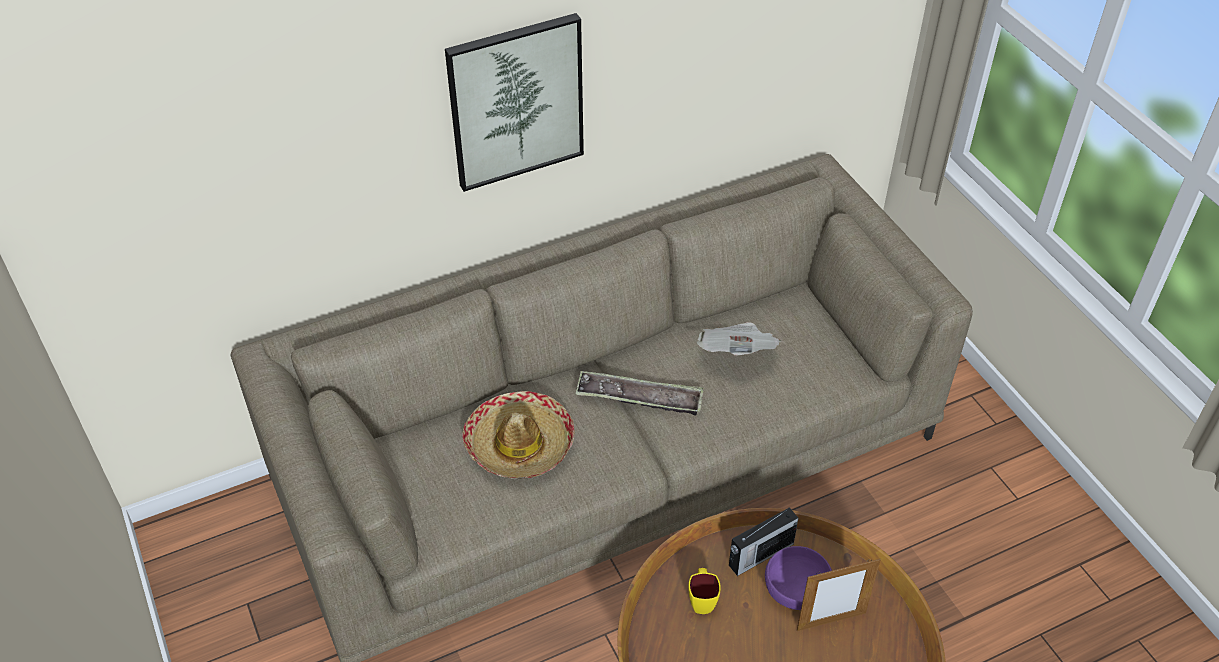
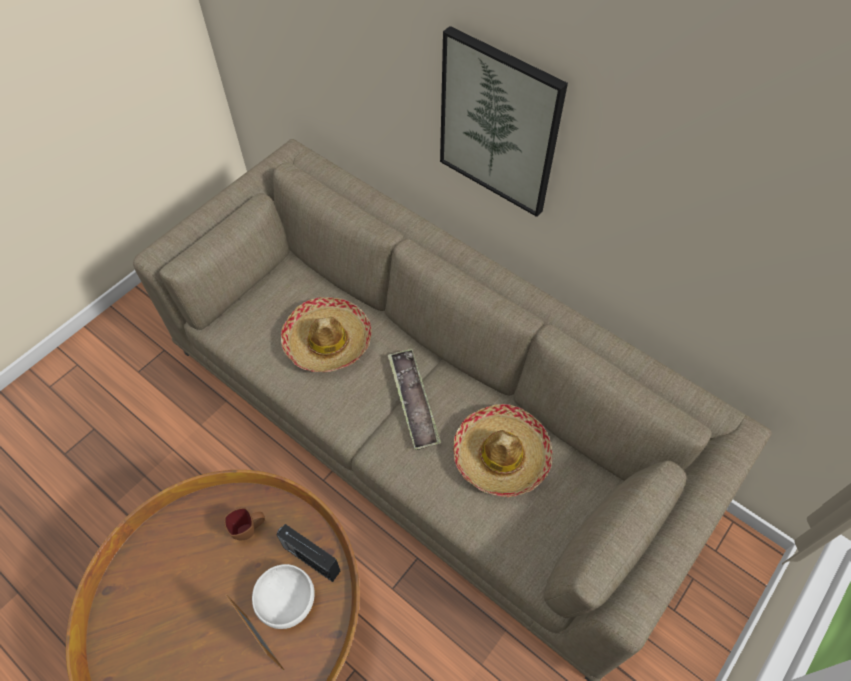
camera: 65 degrees right, 10 degrees up
(702, 600) = (250, 529): yellow mug -> brown mug
(736, 354) = (501, 456): newspaper -> hat
(797, 590) = (286, 602): purple bowl -> white bowl

